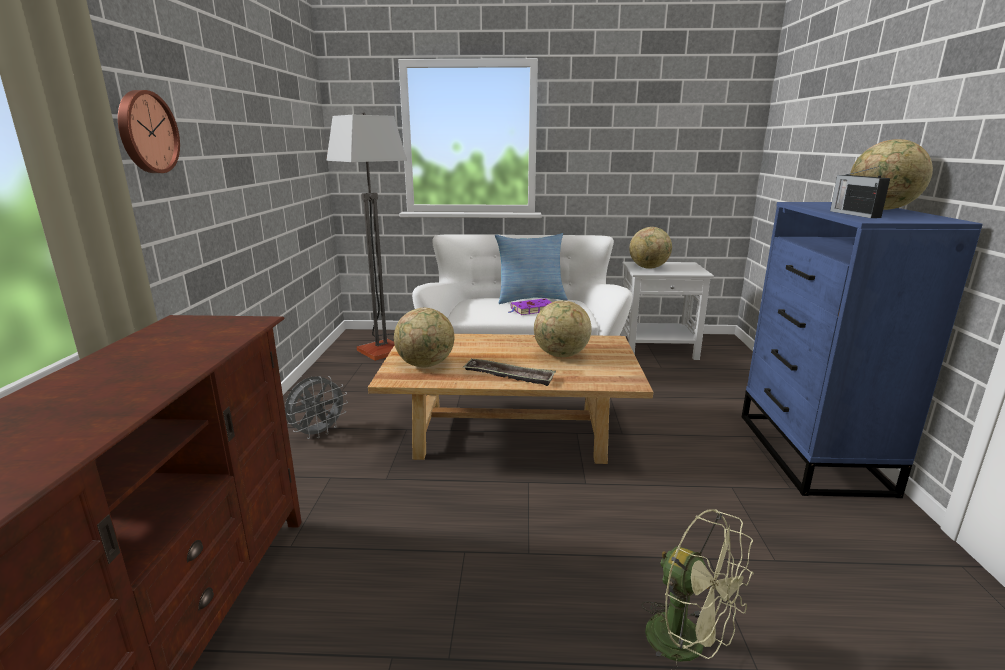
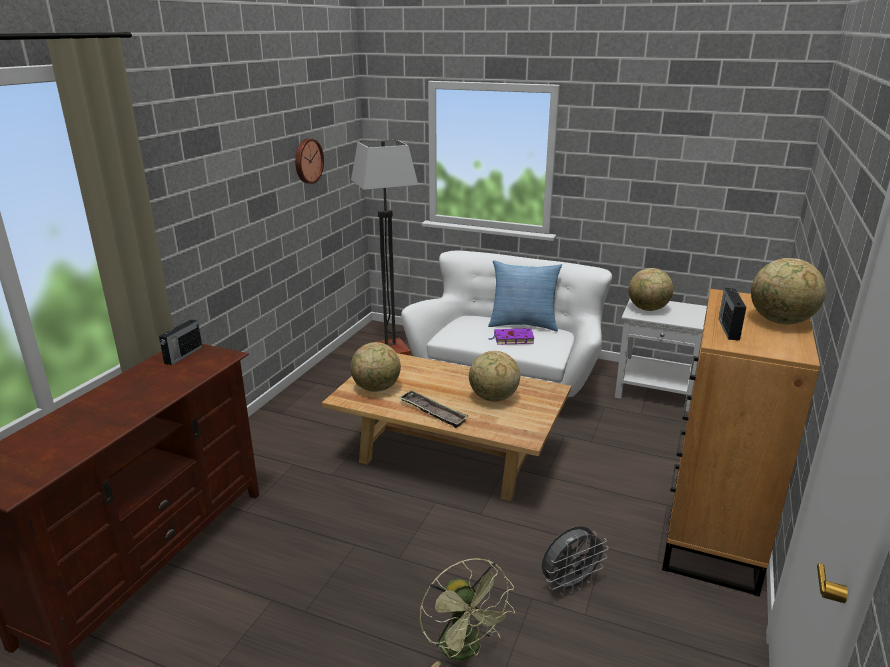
camera: 20 degrees right, 5 degrees up
(146, 132) = (182, 203): wall clock -> wall clock (307, 161)
(183, 328) = (183, 355): none -> radio
(318, 433) = (302, 424): grey fan -> grey fan (569, 585)
(812, 453) = (712, 534): blue dresser -> brown dresser

